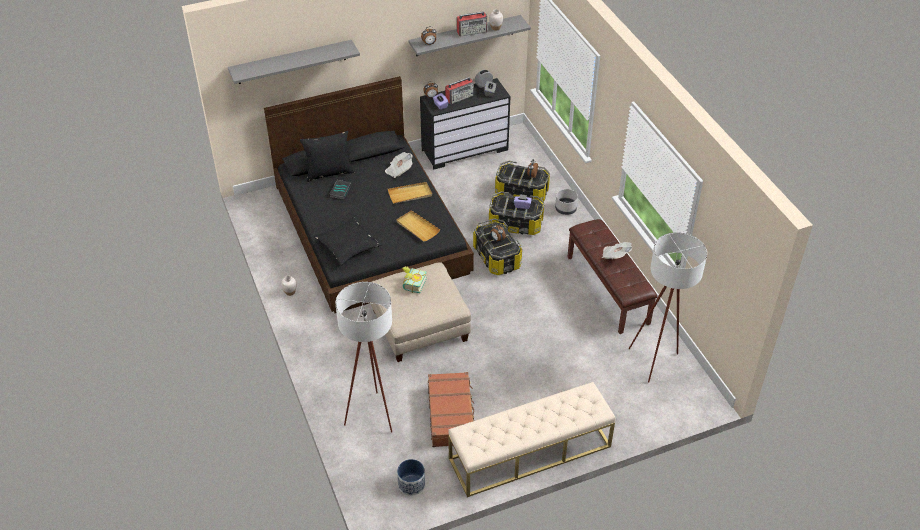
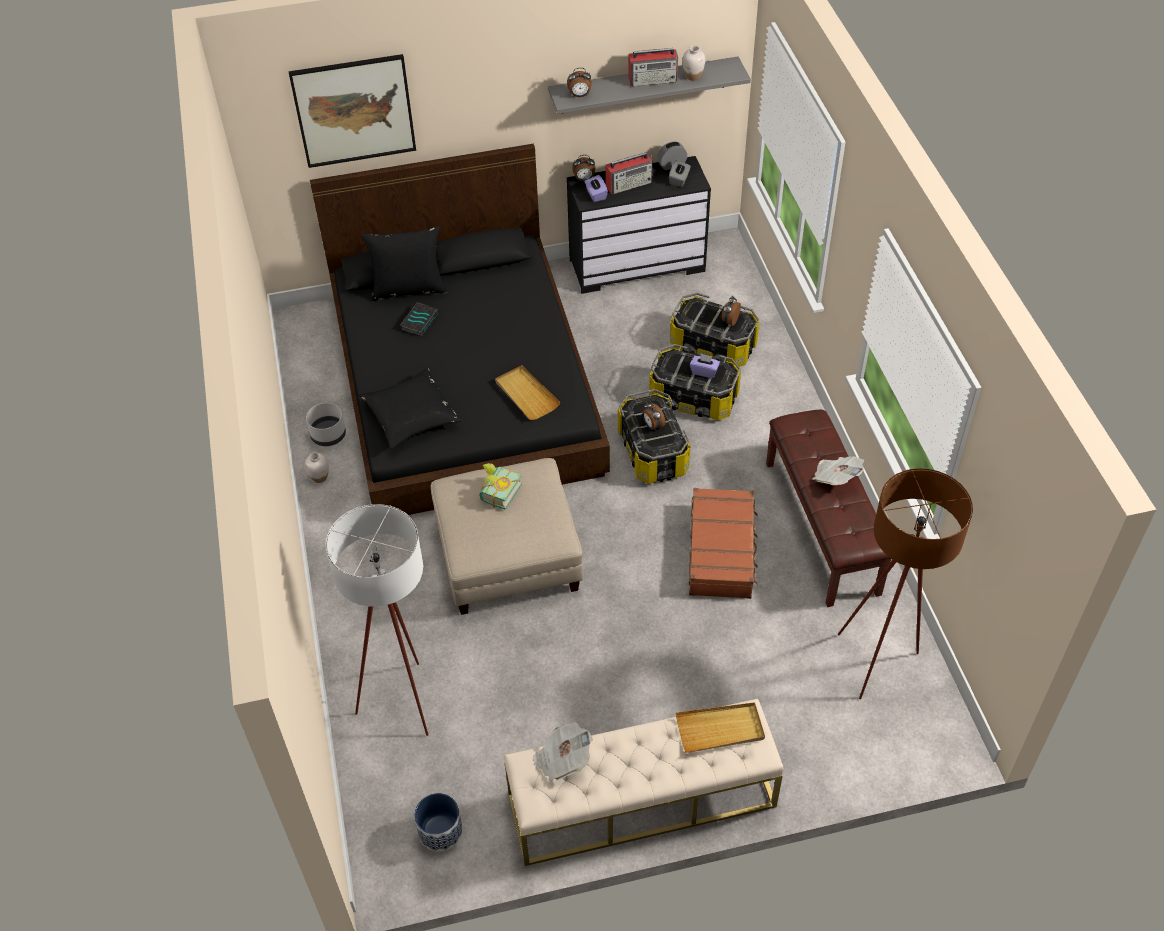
camera: 10 degrees right, 5 degrees up
(291, 62) = (354, 110): grey shelf -> picture
(399, 170) = (517, 295): newspaper -> newspaper (562, 759)
(410, 194) = (526, 337): beige tray -> beige tray (720, 729)
(451, 415) = (527, 717): brown suitcase -> brown suitcase (722, 551)
(565, 209) = (778, 380): grey planter -> grey planter (328, 435)
(657, 360) = (882, 660): white floor lamp -> brown floor lamp

